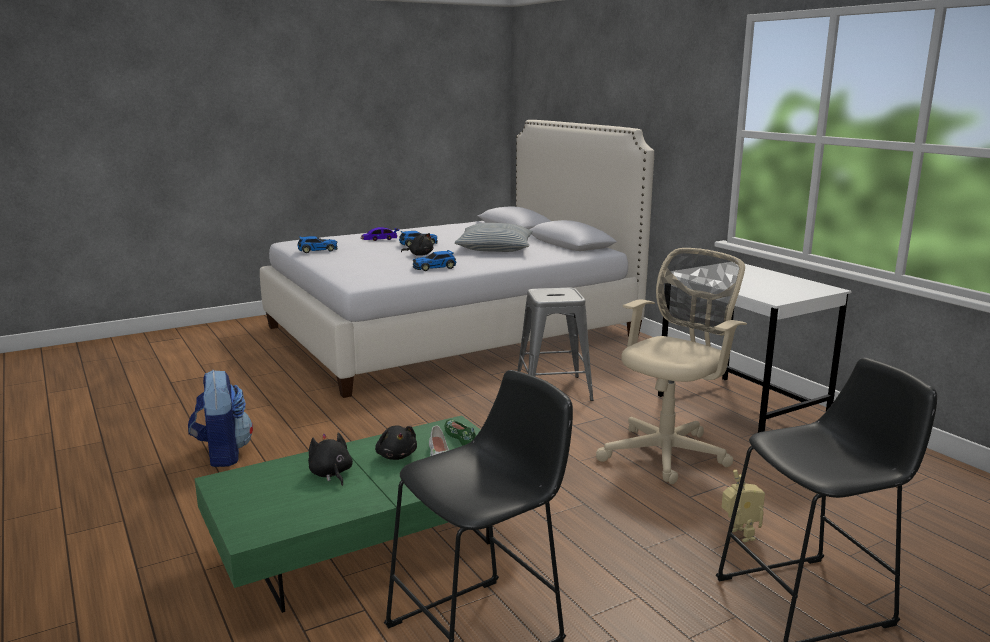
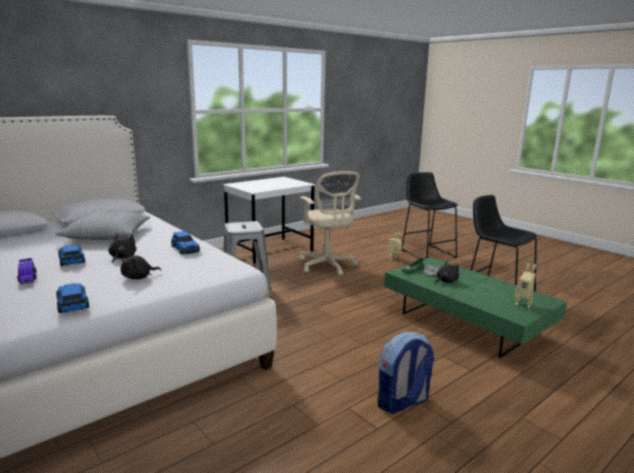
camera: 100 degrees left, 0 degrees up
(259, 502) = (523, 304): none -> toy robot
(331, 474) = (480, 292): black plush toy -> black plush toy (139, 277)
(668, 453) = (327, 266): beige office chair -> beige office chair turned 150 degrees counterclockwise

